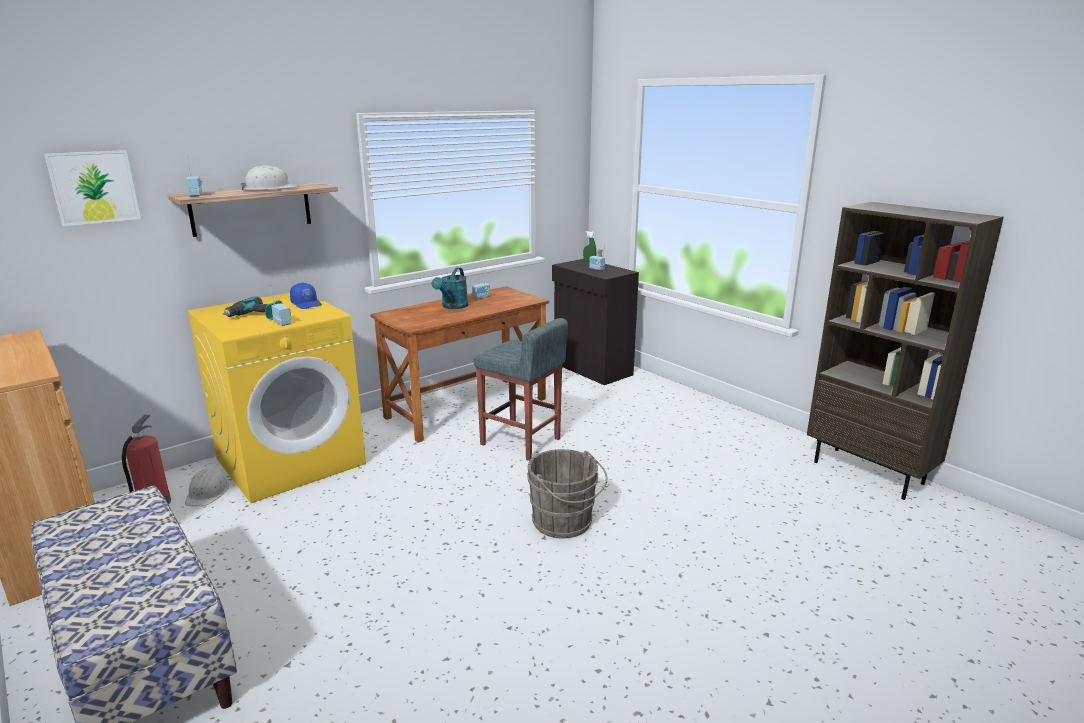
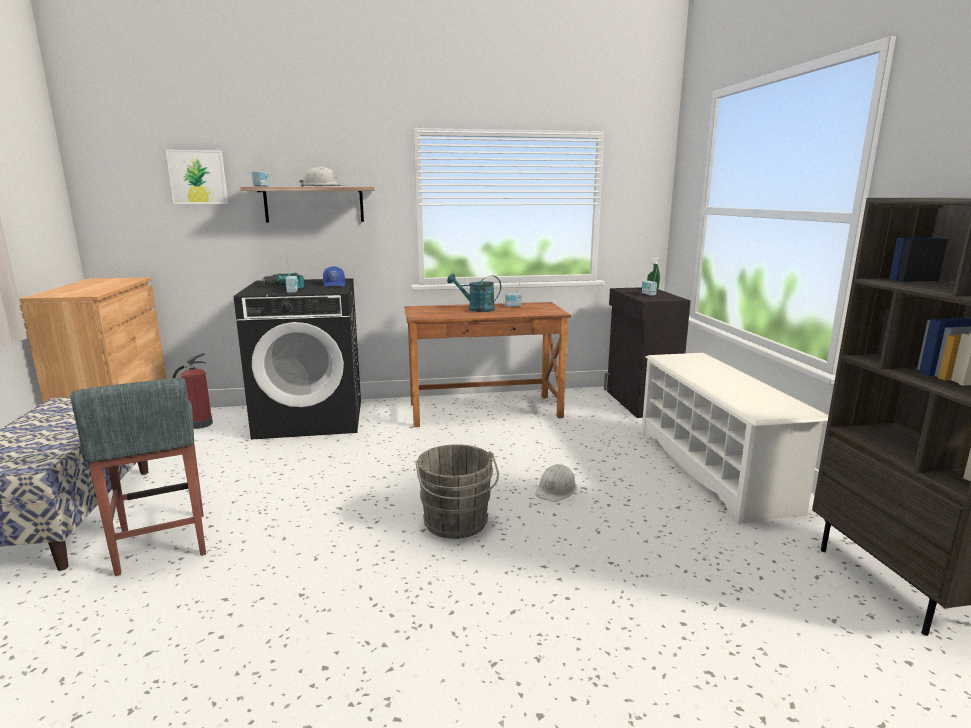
camera: 30 degrees right, 5 degrees down
(208, 493) = (236, 426): white hard hat -> white hard hat (556, 489)
(291, 461) = (311, 418): yellow washing machine -> black washing machine
(453, 307) = (476, 309): turquoise watering can -> turquoise watering can turned 60 degrees clockwise
(521, 442) = (499, 447): grey stool -> grey stool (162, 543)
(701, 418) = (713, 469): none -> white shoe rack

